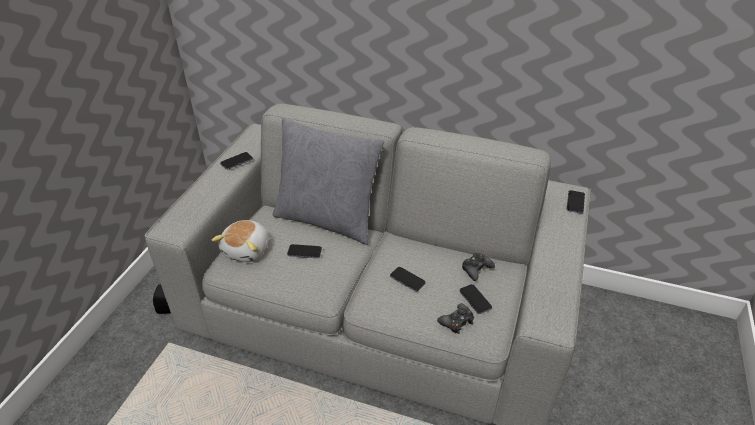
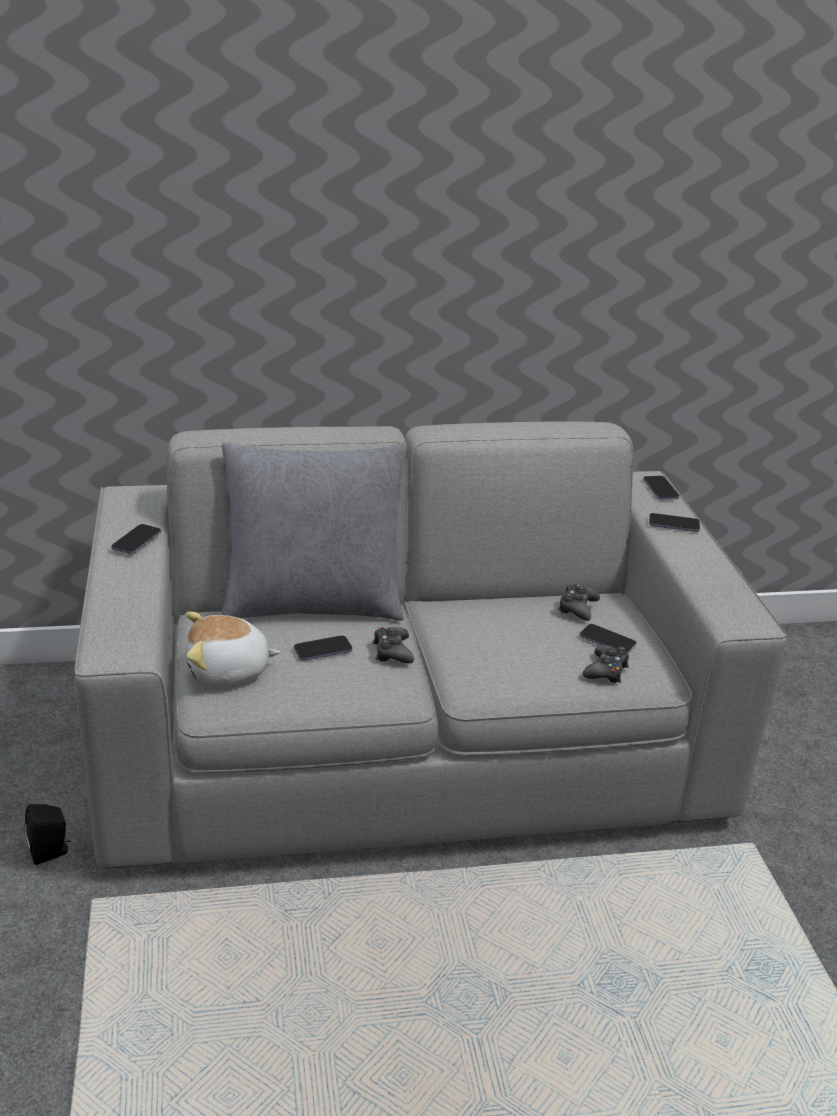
camera: 30 degrees left, 10 degrees down
(247, 250) = (228, 671): plush toy -> plush toy turned 90 degrees clockwise
(341, 265) = (392, 651): none -> black game controller
(407, 280) = (501, 643): phone -> phone (673, 524)

